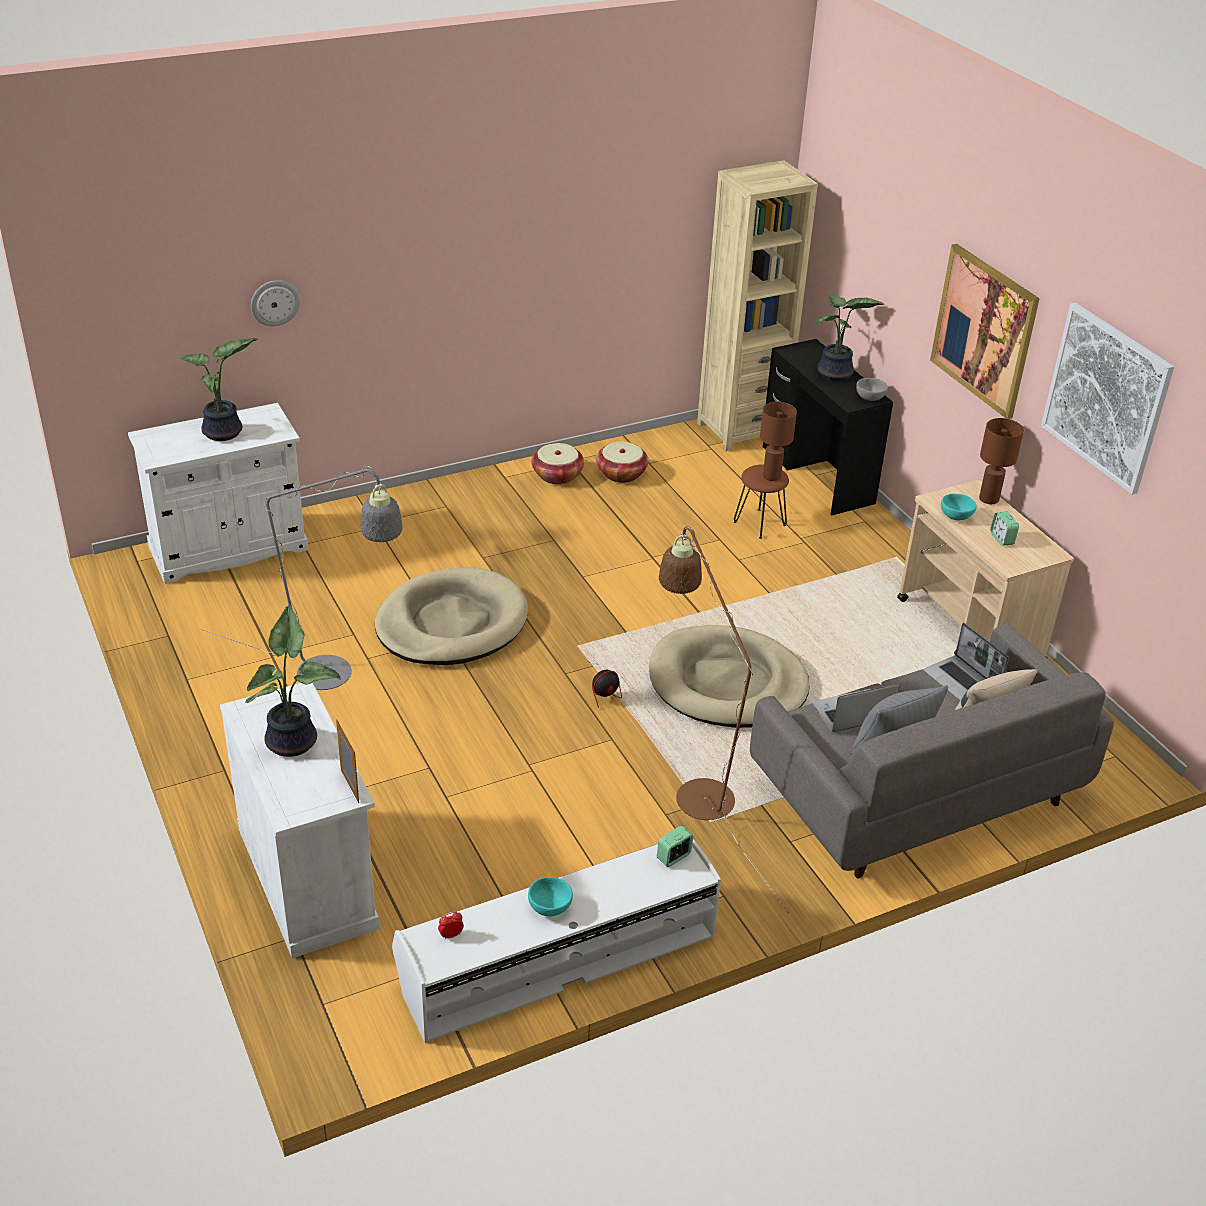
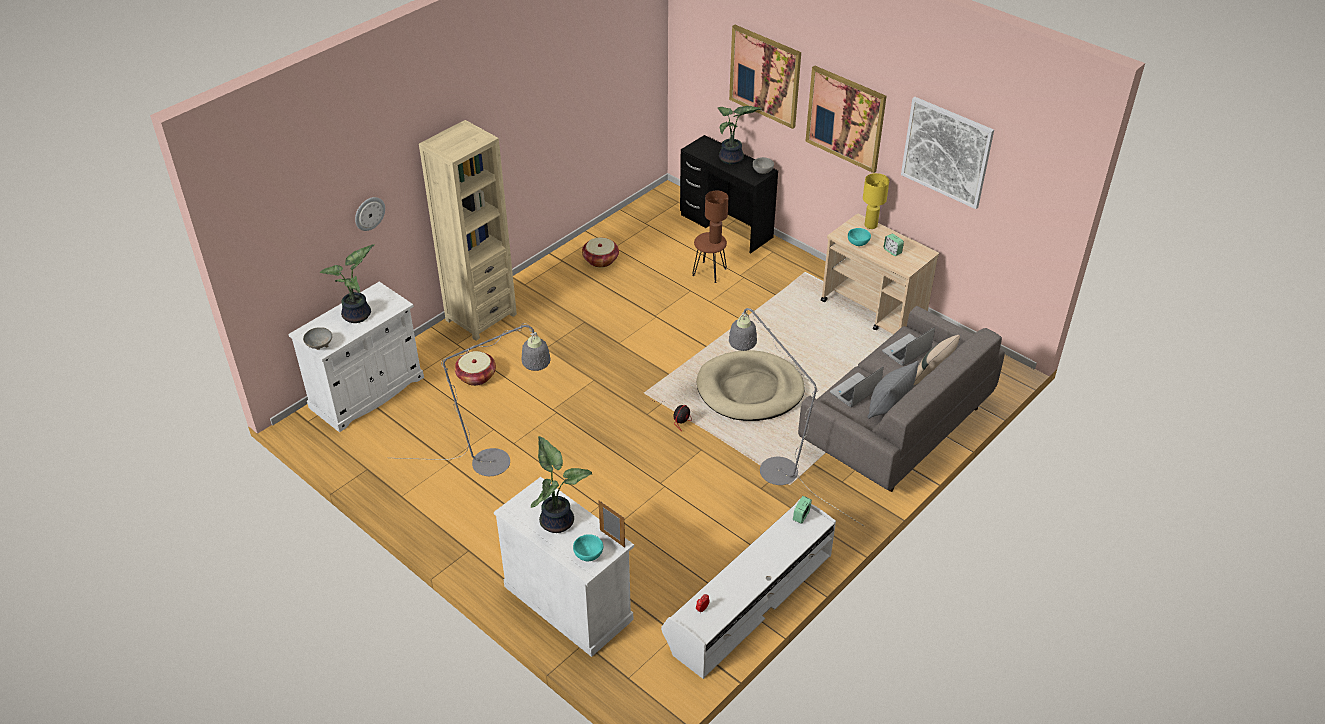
camera: 20 degrees left, 5 degrees up
(153, 454) = (319, 345): none -> grey bowl
(451, 623) = (554, 402): beige dog bed -> none
(549, 907) = (748, 572): turquoise bowl -> turquoise bowl (588, 555)
(557, 475) = (559, 273): basket -> basket (476, 376)
(697, 789) = (770, 465): brown floor lamp -> grey floor lamp
(741, 430) = (660, 205): beige bookcase -> beige bookcase (481, 317)
(896, 256) = (765, 76): none -> picture
(962, 682) = (906, 351): laptop -> laptop turned 105 degrees clockwise
(988, 499) = (870, 225): brown table lamp -> yellow table lamp

